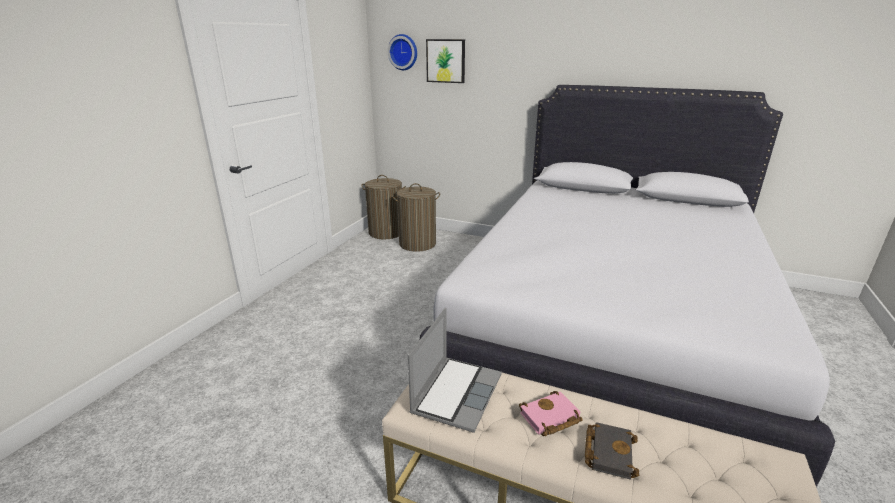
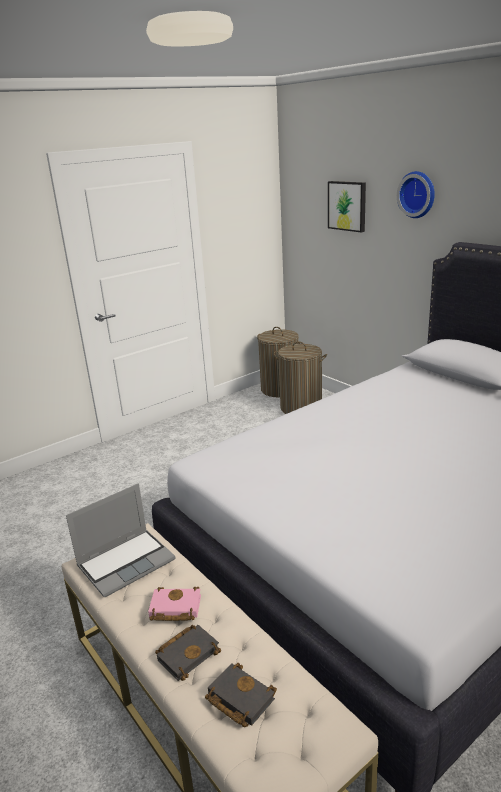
camera: 30 degrees right, 0 degrees up
(403, 52) = (309, 194): wall clock -> wall clock (418, 194)
(692, 472) = (238, 698): none -> black book

